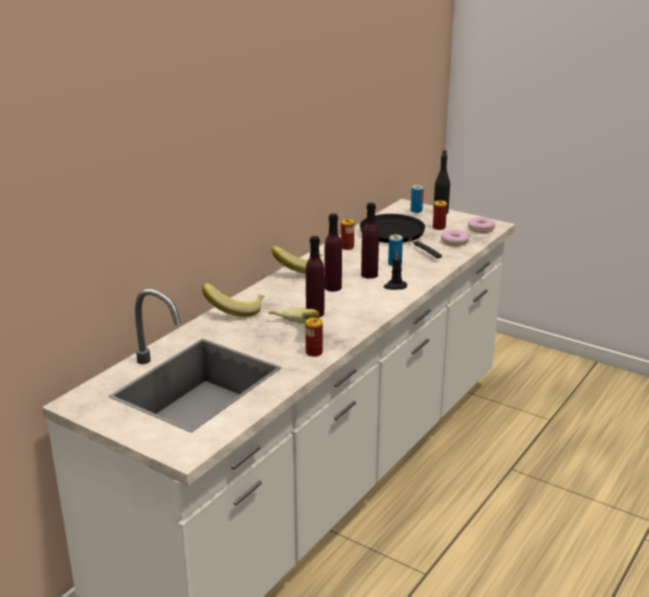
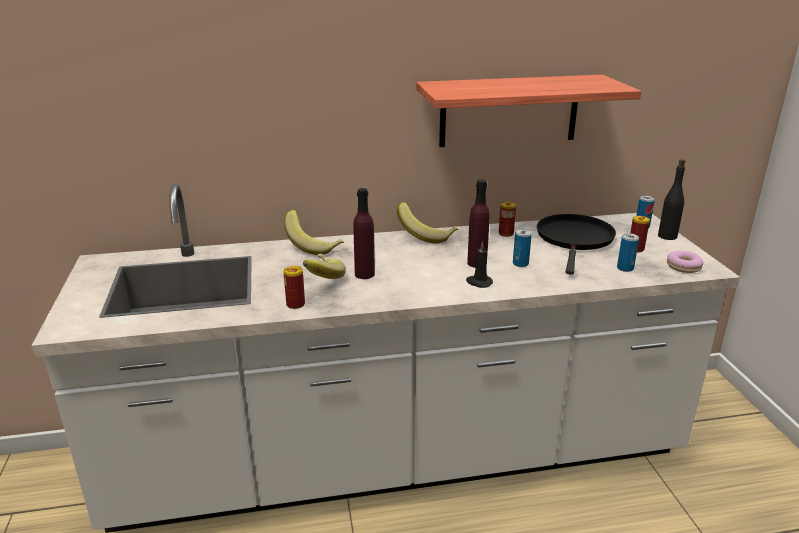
camera: 45 degrees right, 0 degrees up
(323, 141) = (509, 111): none -> shelf
(333, 287) = (423, 260): purple bottle -> none
(454, 242) = (625, 268): donut -> can

